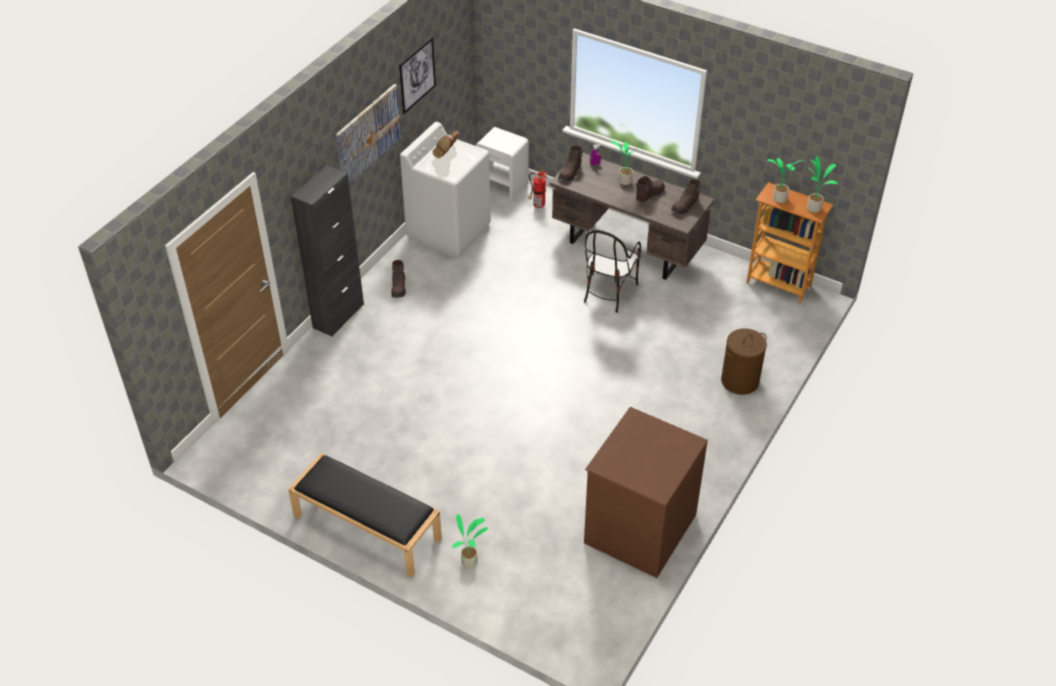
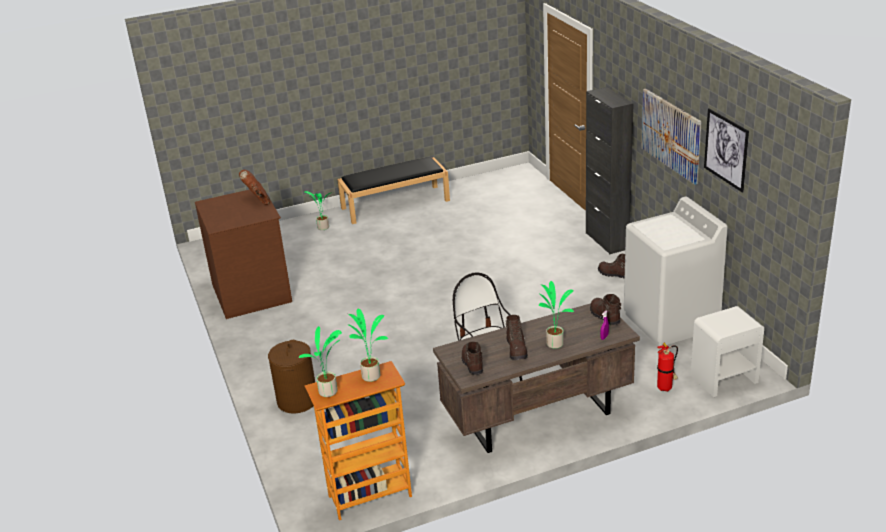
camera: 130 degrees right, 15 degrees down
(447, 153) = (679, 231): brown boot -> brown boot (258, 199)

